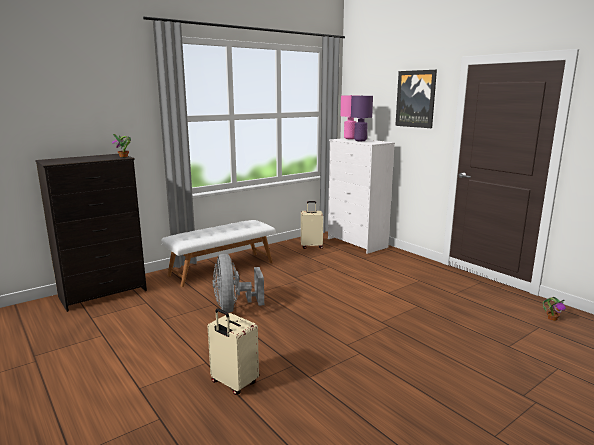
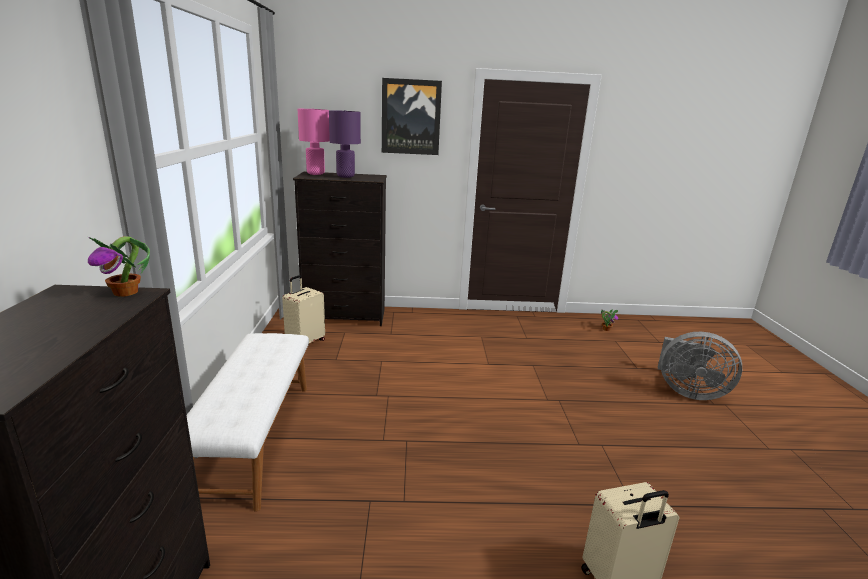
camera: 55 degrees left, 5 degrees up
(234, 308) = (404, 486): grey fan -> grey fan (688, 391)
(357, 243) = (345, 316): white dresser -> black dresser

